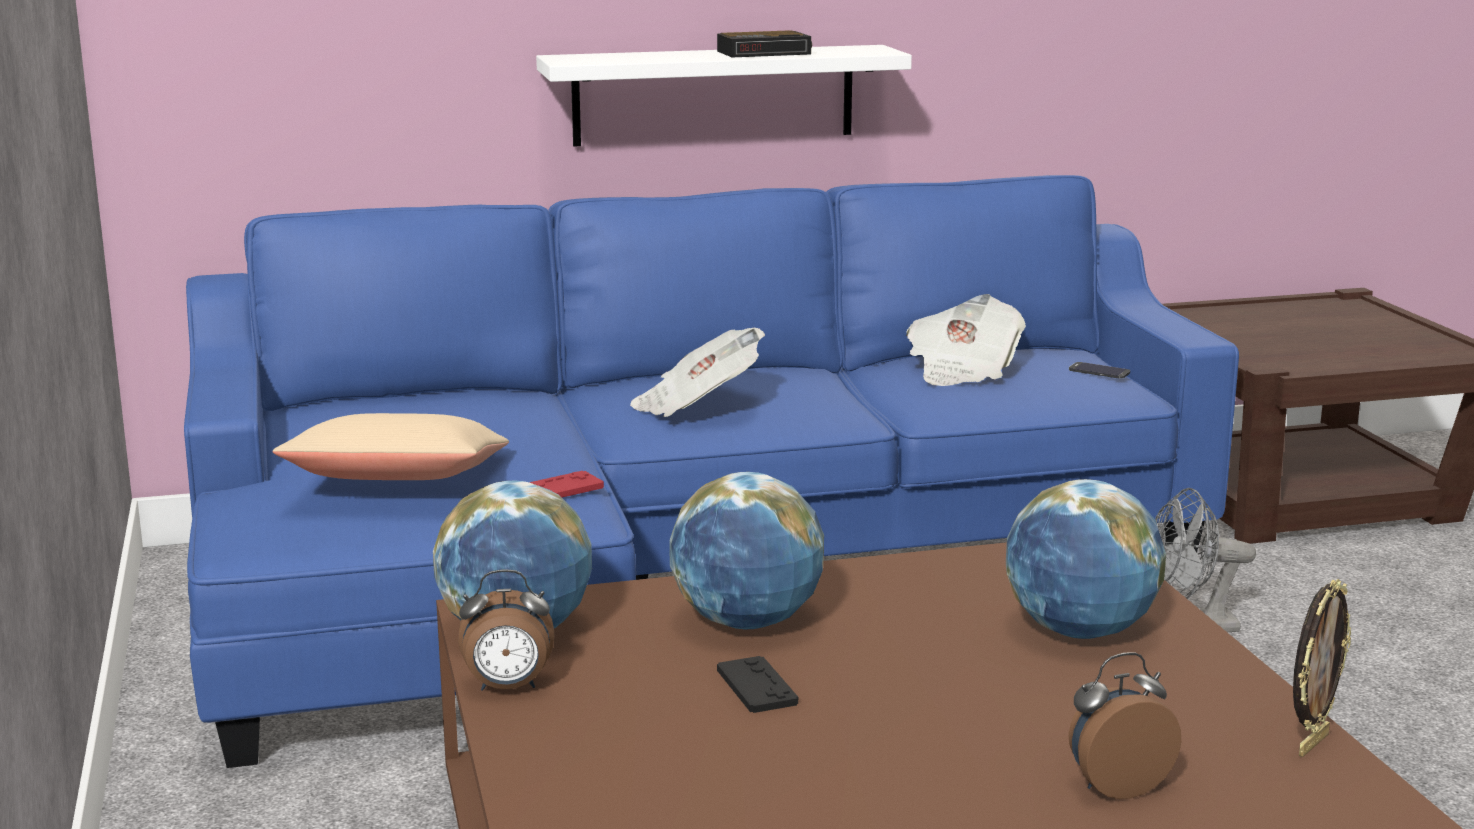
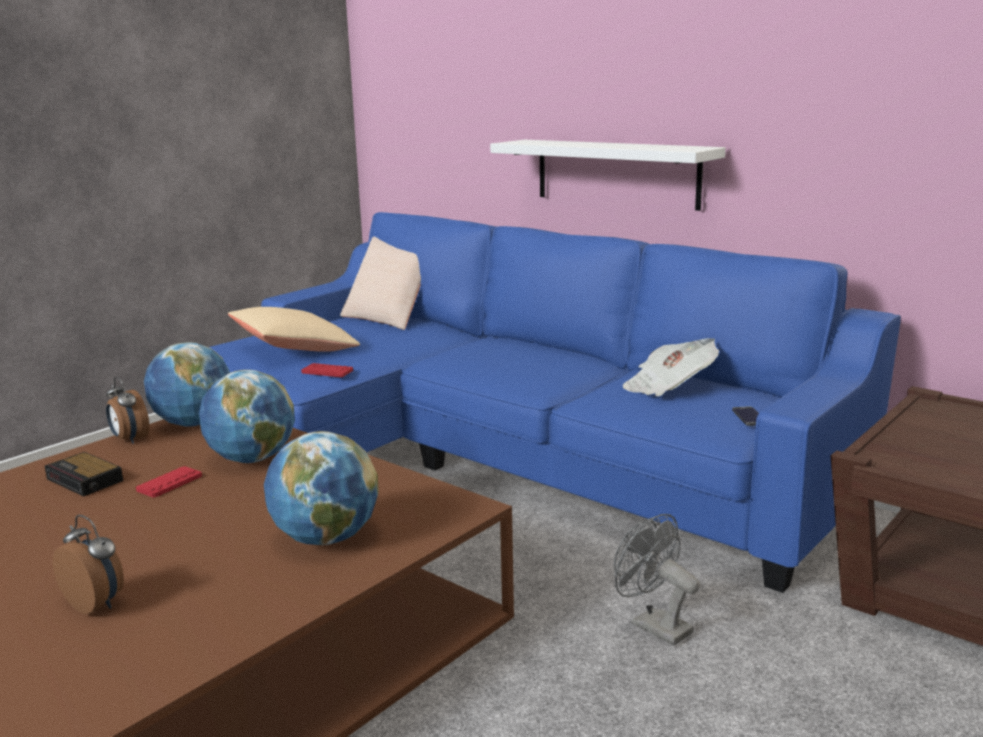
camera: 55 degrees right, 0 degrees up
(371, 404) = (390, 317): none -> beige pillow
(697, 406) = (486, 359): newspaper -> none
(756, 687) = (169, 483): black game controller -> red game controller
(766, 52) = (625, 145): alarm clock -> alarm clock (86, 480)
(1311, 743) = (203, 655): picture frame -> none

